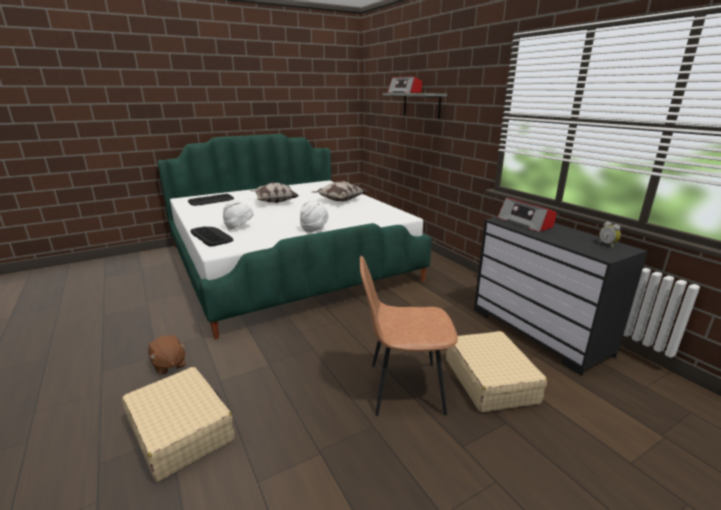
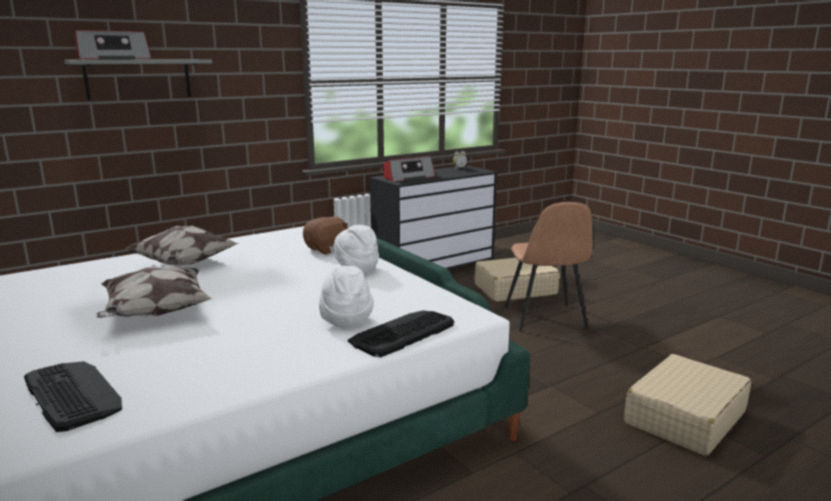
camera: 95 degrees left, 5 degrees down
(169, 365) = (596, 463): brown plush toy -> brown plush toy (327, 249)

